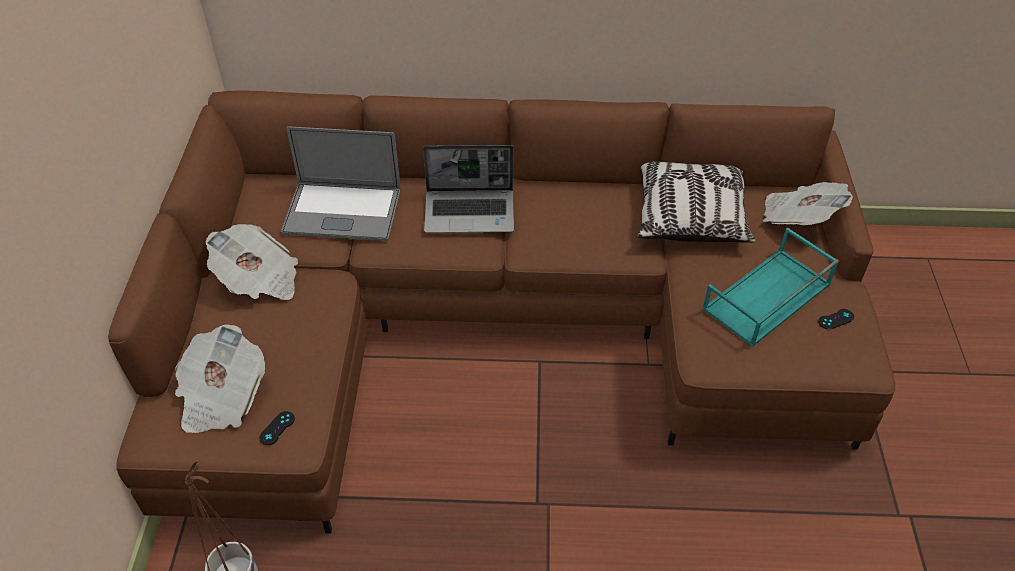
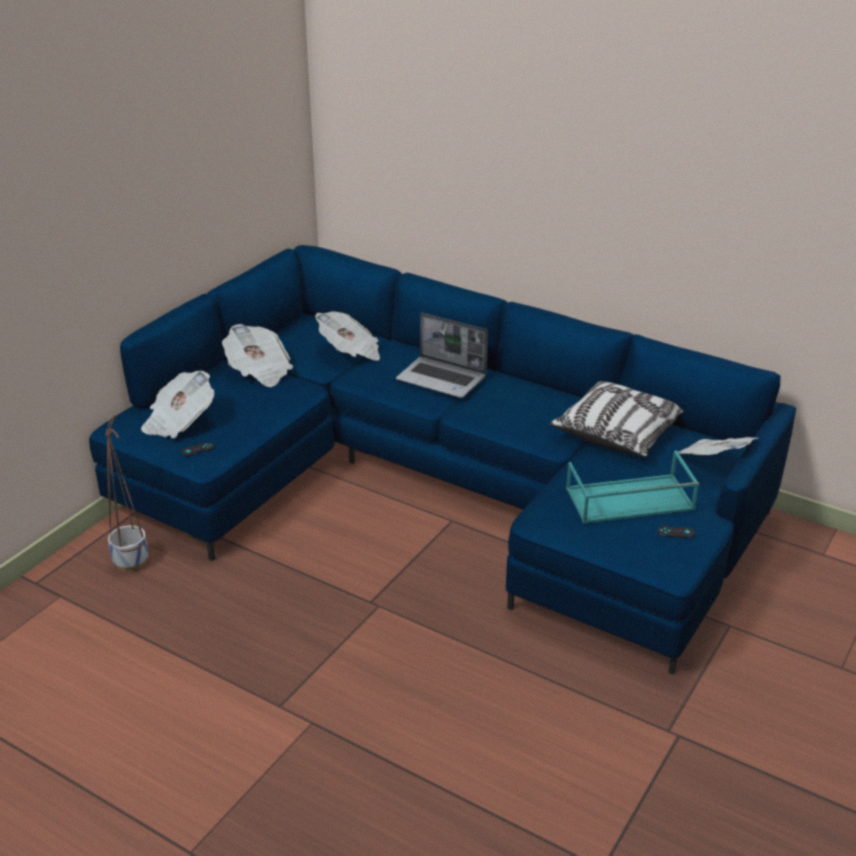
camera: 30 degrees right, 15 degrees down
(342, 211) = (350, 352): laptop -> newspaper
(485, 324) = (430, 484): brown sofa -> blue sofa

